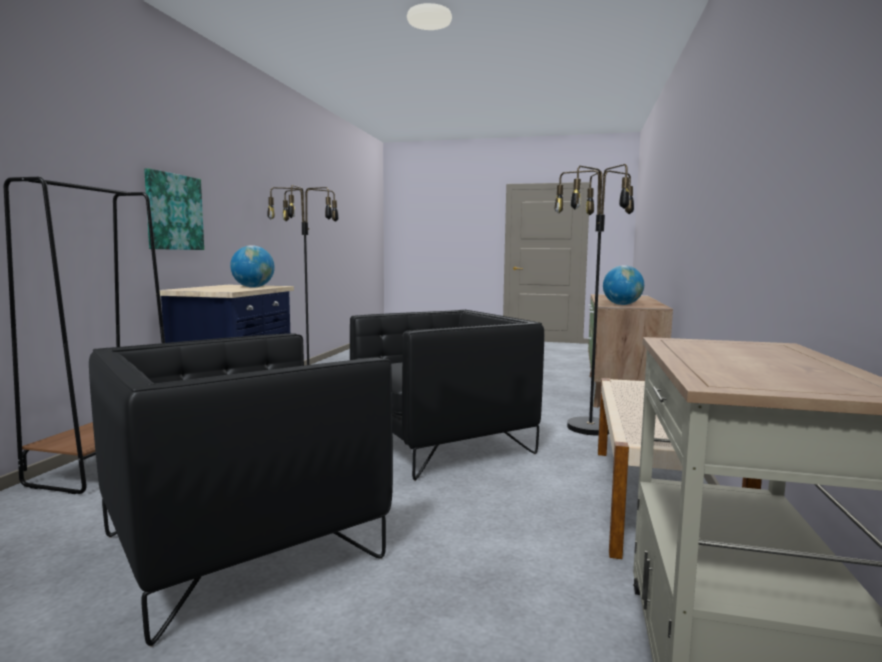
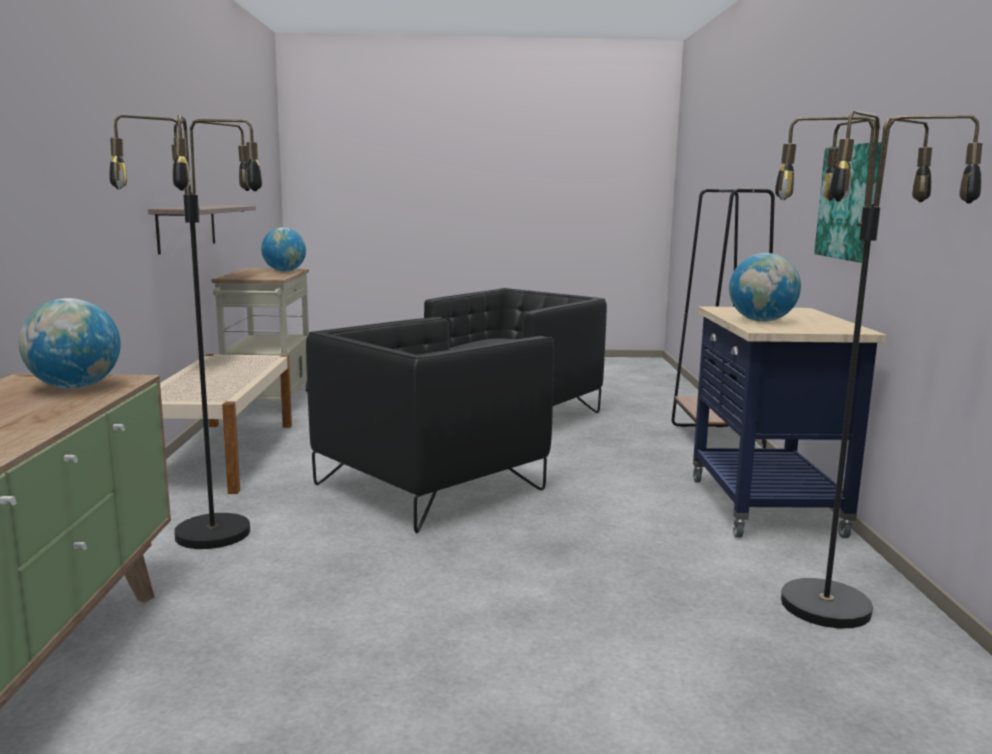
camera: 165 degrees right, 5 degrees up
(723, 370) = (284, 271): none -> globe
(782, 239) = (187, 227): none -> shelf

